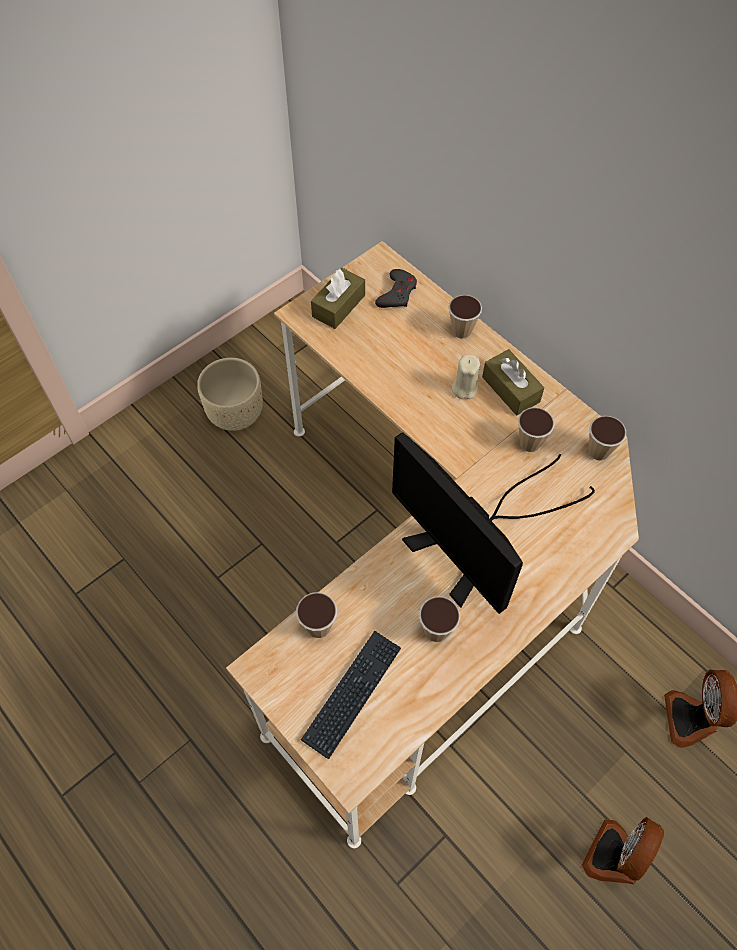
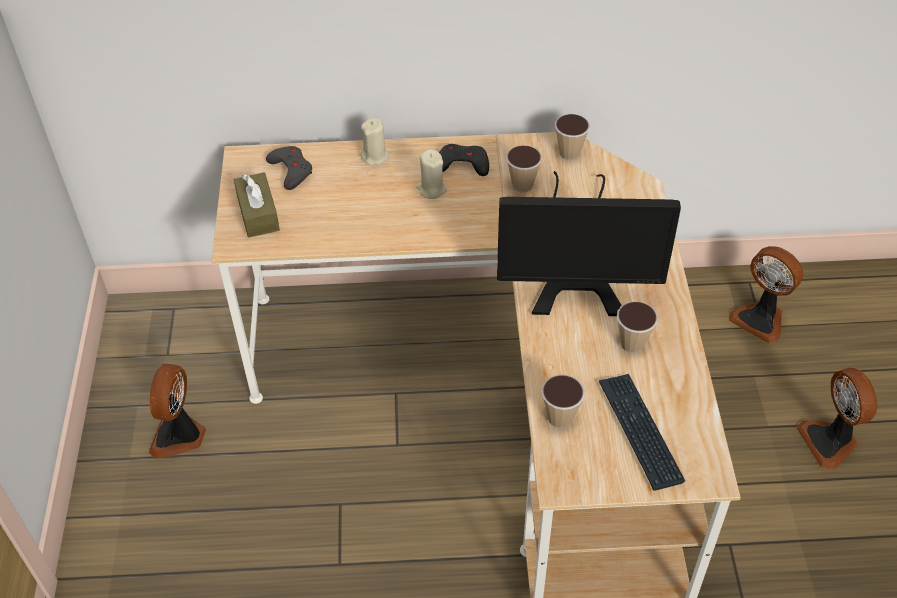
camera: 50 degrees left, 10 degrees down
(235, 414) = (180, 436): beige planter -> fan
(461, 331) = (375, 156): cup -> beige candle
(510, 389) = (462, 164): brown tissue box -> black game controller

